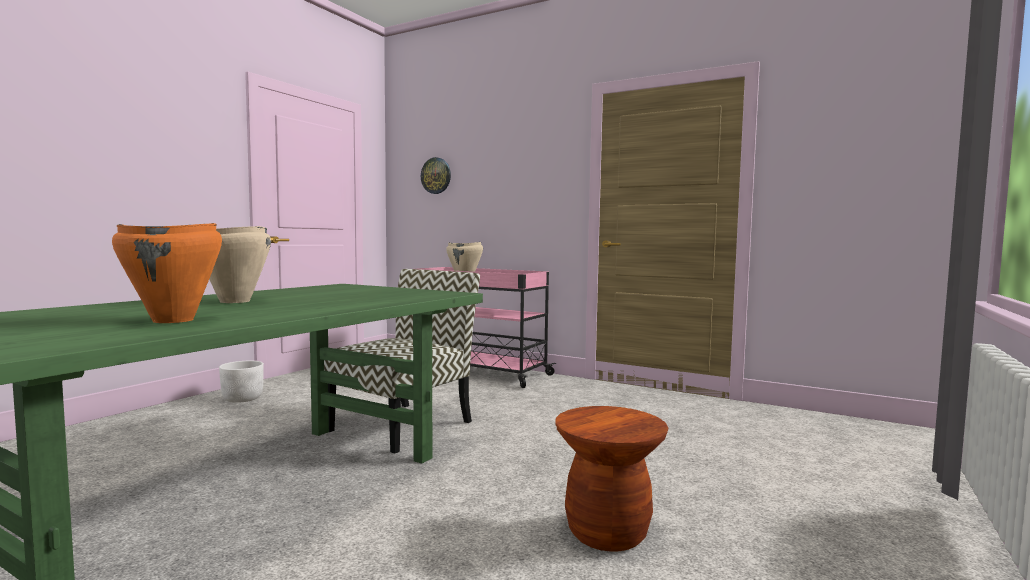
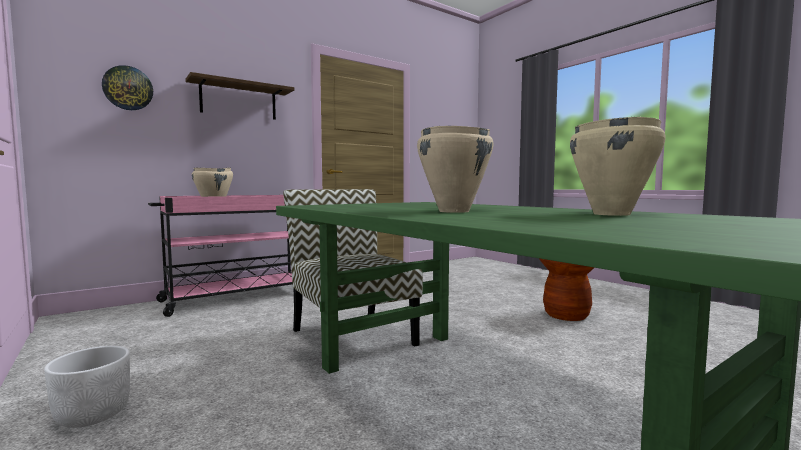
camera: 65 degrees left, 0 degrees up
(173, 320) = (612, 214): orange cooking pot -> beige cooking pot
(513, 171) = (239, 101): none -> shelf

